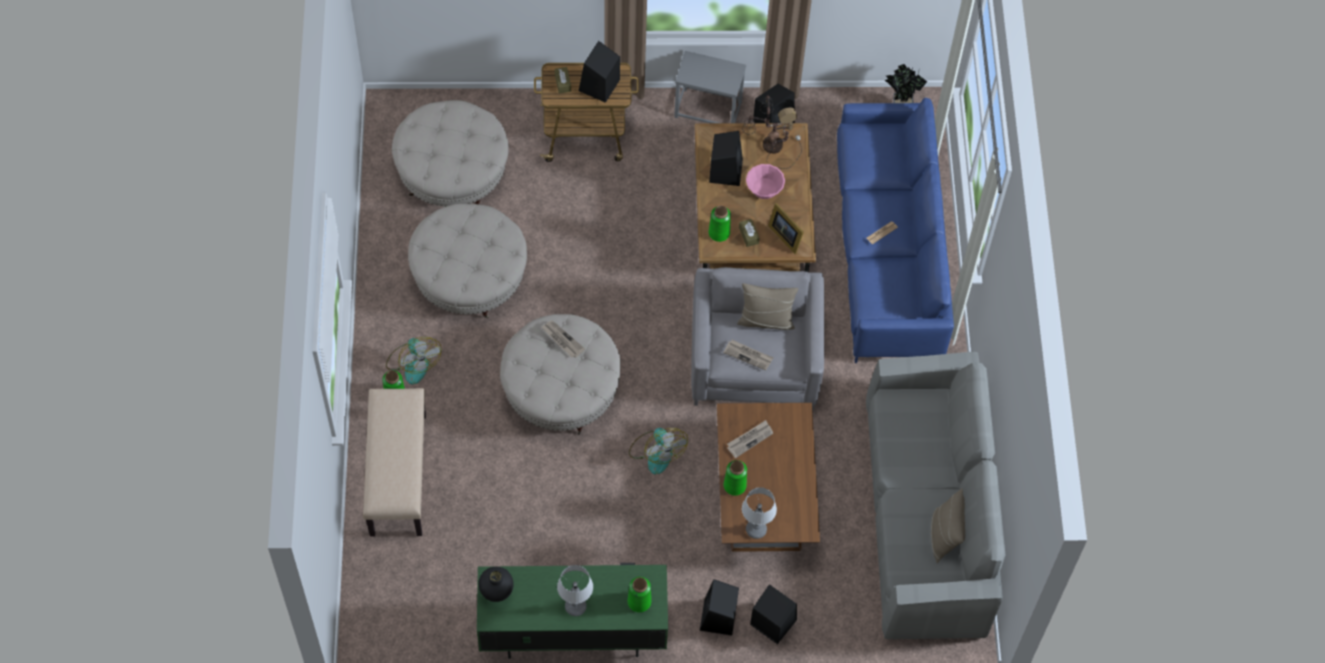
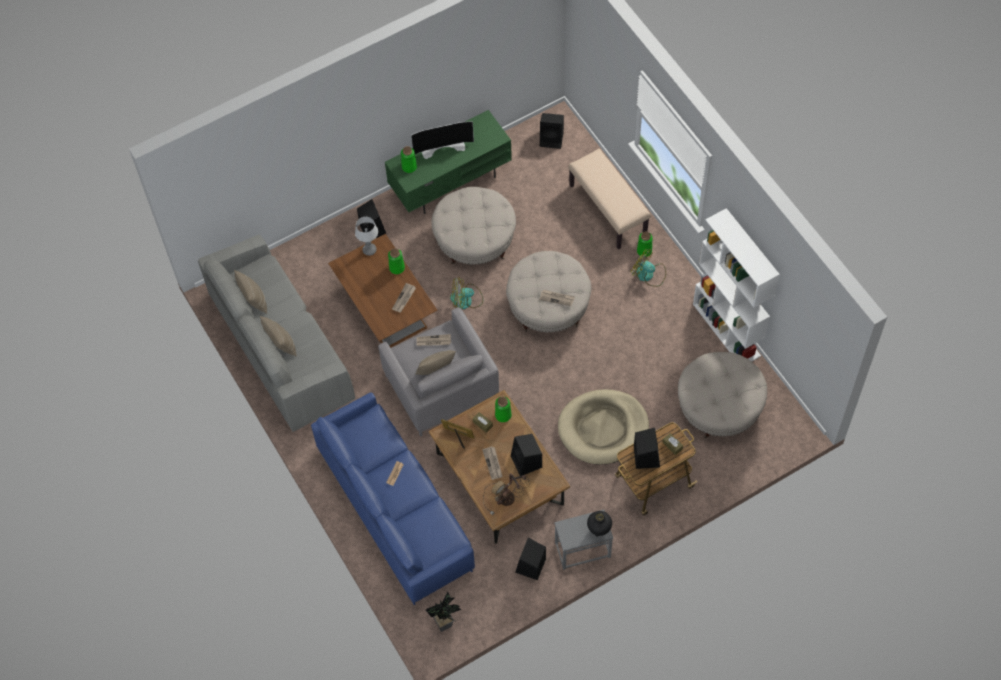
camera: 155 degrees right, 0 degrees up
(375, 249) = (727, 330): none -> white bookcase
(469, 277) = (655, 344): beige ottoman -> beige ottoman (475, 239)
(496, 592) = (491, 132): black vase -> black vase (599, 529)
(575, 607) = (443, 147): table lamp -> television
(598, 217) = (603, 428): none -> beige dog bed
(656, 452) = (466, 300): fan -> fan turned 45 degrees counterclockwise
(764, 188) = (493, 463): pink bowl -> newspaper
(772, 622) = (340, 242): black speaker -> black speaker (552, 139)
(937, 457) = (281, 344): none -> beige pillow

